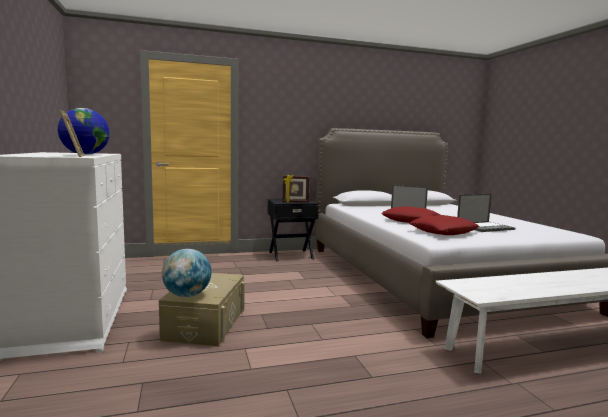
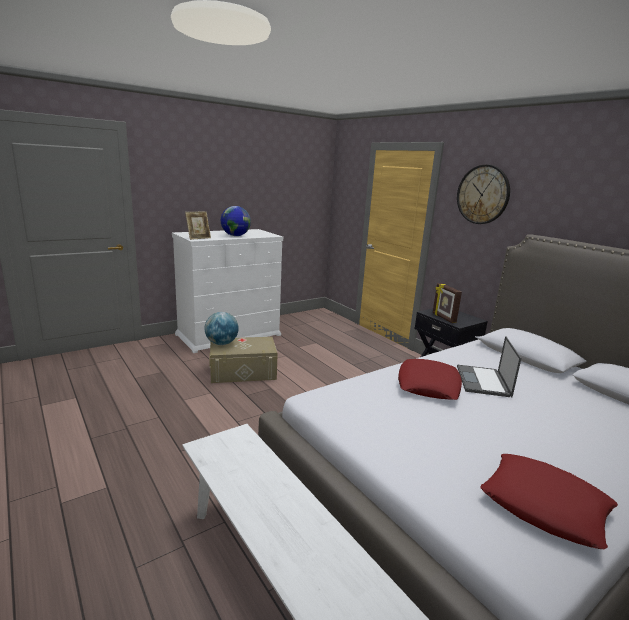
camera: 70 degrees right, 10 degrees up
(284, 103) = (483, 194): none -> wall clock
(443, 231) = (369, 404): red pillow -> red pillow (544, 505)
(485, 227) = (447, 443): laptop -> none

